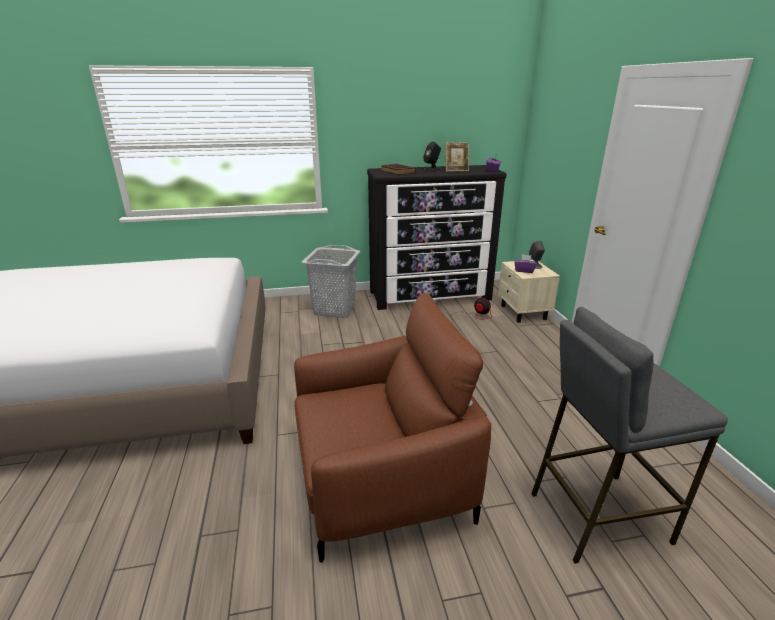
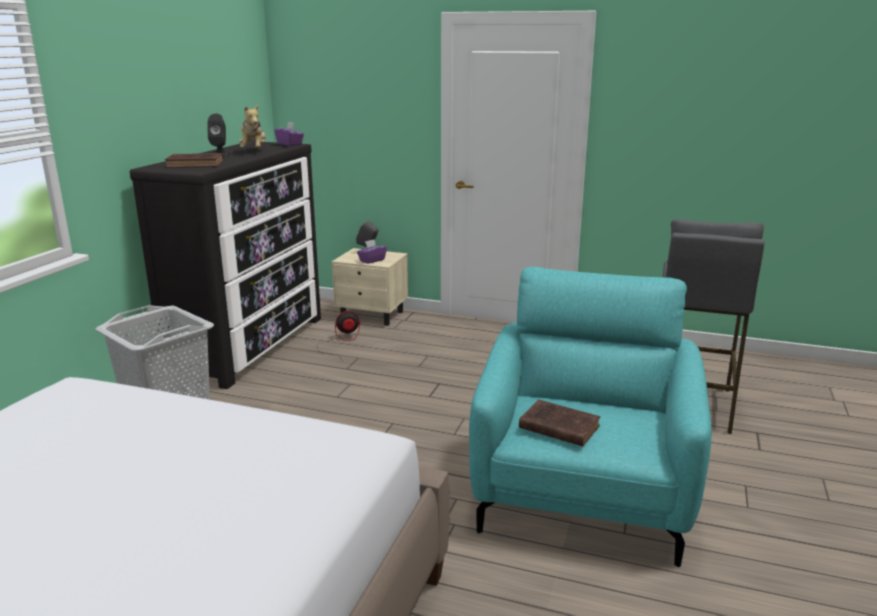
camera: 60 degrees left, 5 degrees down
(335, 407) = (557, 426): none -> brown book
(380, 480) = (583, 494): brown armchair -> turquoise armchair
(456, 170) = (254, 151): picture frame -> plush toy

